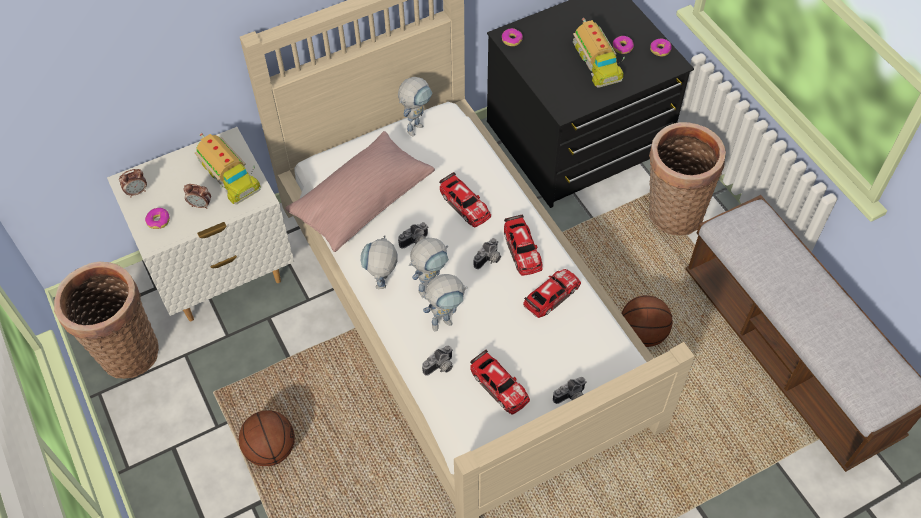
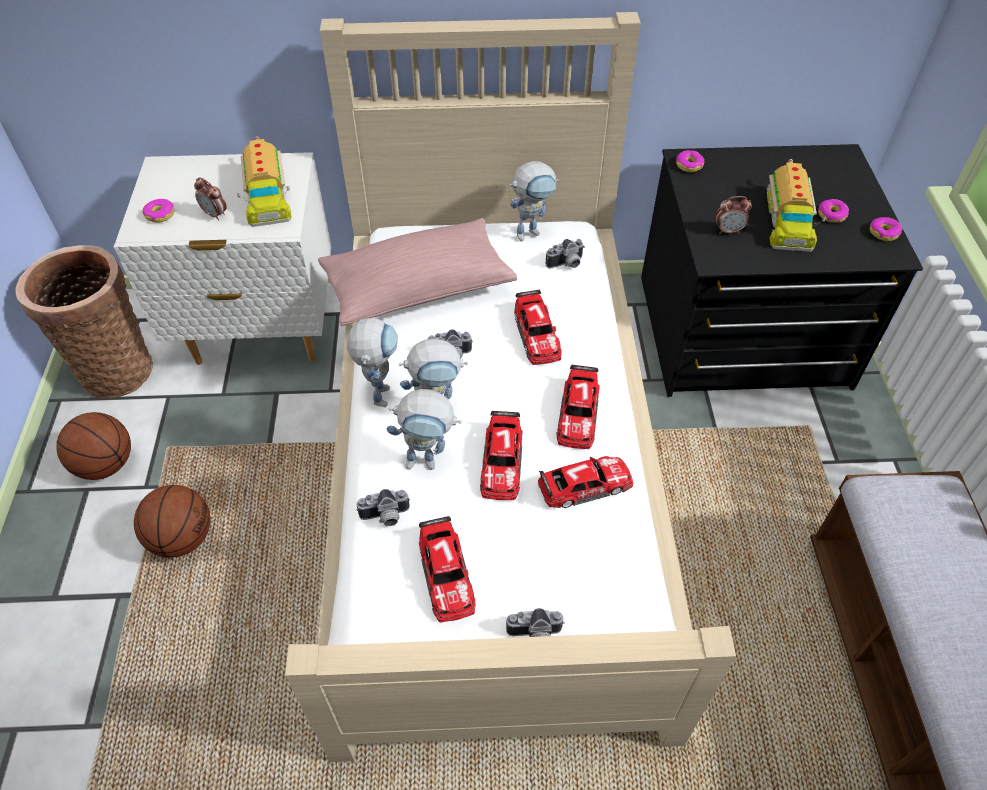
camera: 25 degrees right, 5 degrees down
(137, 192) = (162, 180): alarm clock -> alarm clock (728, 231)
(383, 286) = (380, 390): toy robot -> toy robot turned 150 degrees clockwise
(489, 260) = (528, 410): camera -> camera (566, 264)
(492, 301) = (502, 462): none -> toy car
(642, 334) = (711, 597): basketball -> basketball (105, 464)
(671, 212) = (825, 460): basket -> none

